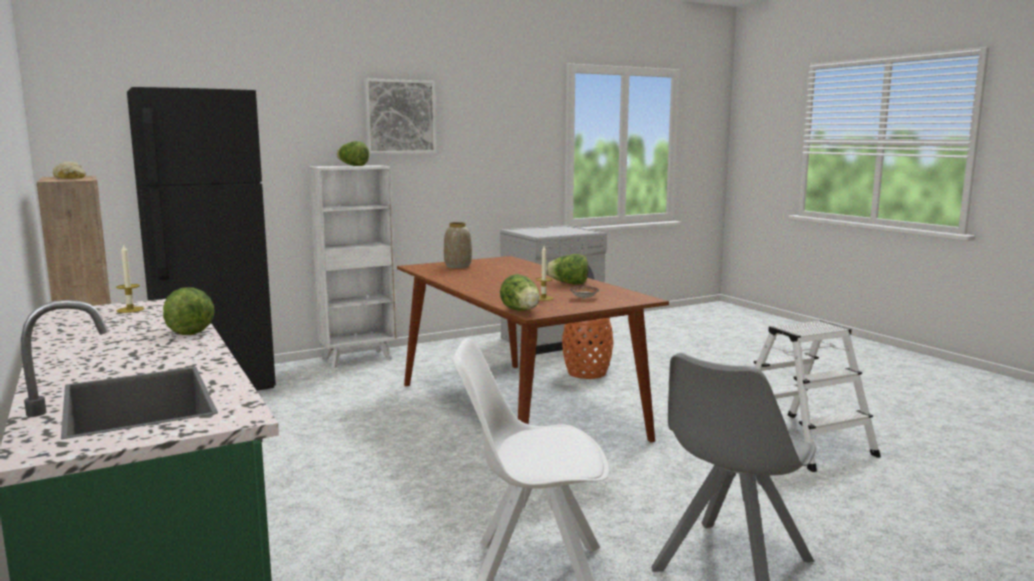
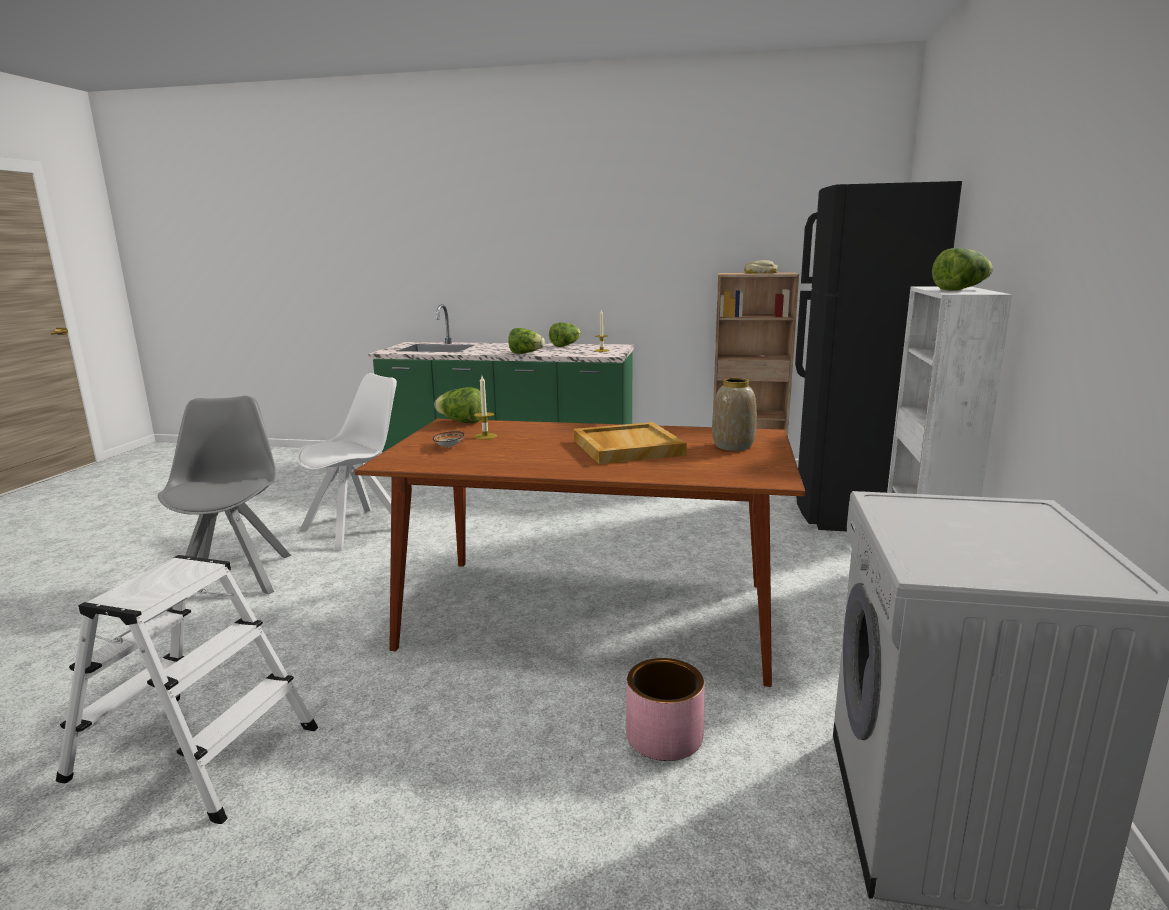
camera: 130 degrees right, 5 degrees up
(400, 117) = (1064, 196): picture -> none
(500, 276) = (626, 447): none -> beige tray
(568, 284) = (523, 459): lettuce -> lettuce (565, 345)
(587, 373) = (663, 738): orange stool -> pink planter

